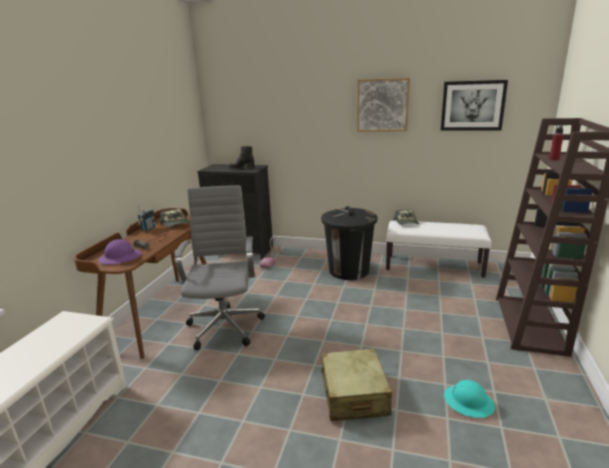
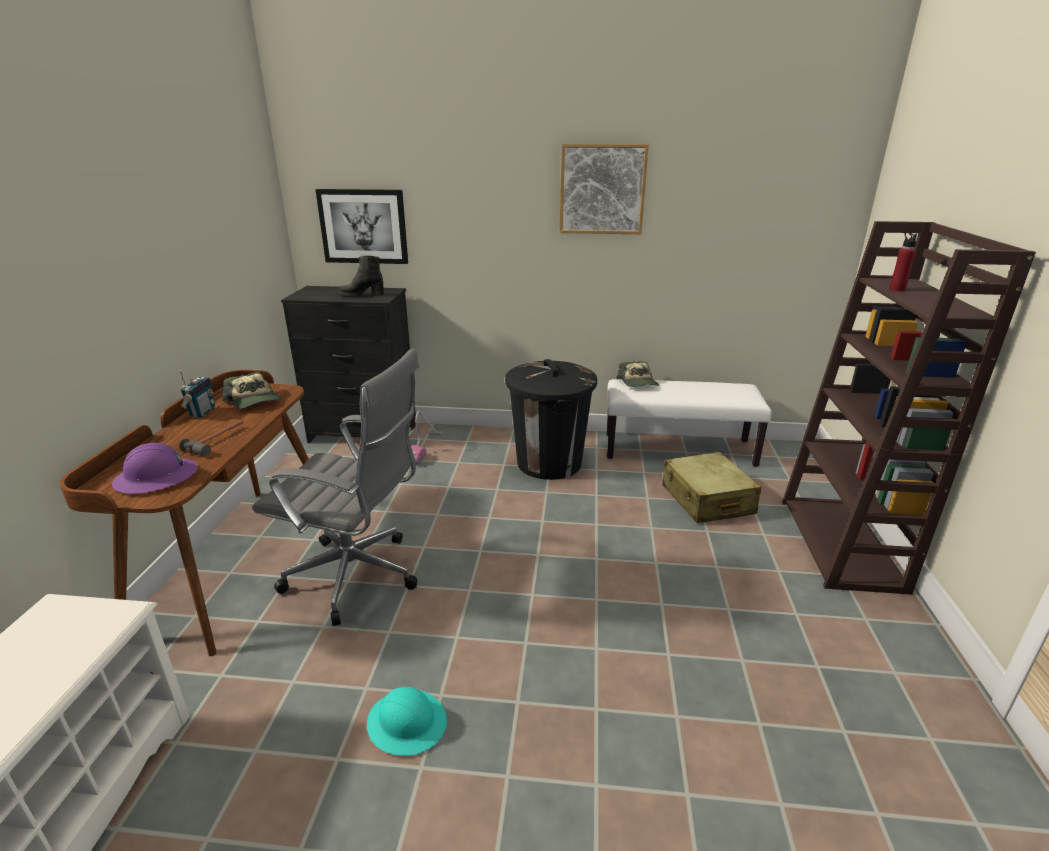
camera: 10 degrees left, 5 degrees up
(225, 325) = (358, 577): grey office chair -> grey office chair turned 120 degrees clockwise
(354, 394) = (602, 694): beige suitcase -> beige suitcase (707, 500)
(468, 402) = (784, 689): turquoise hard hat -> turquoise hard hat (407, 723)
(472, 105) = (746, 194): picture -> picture (363, 226)

